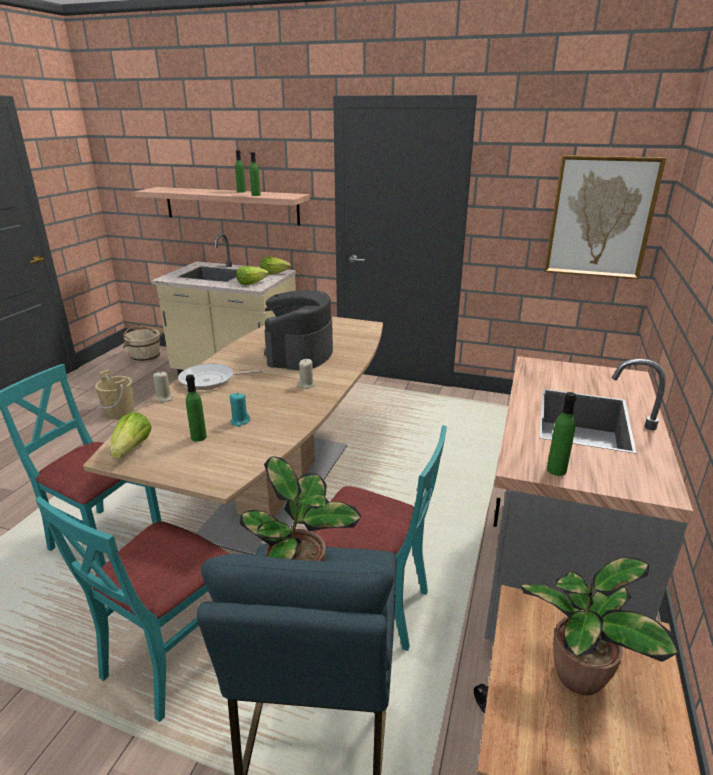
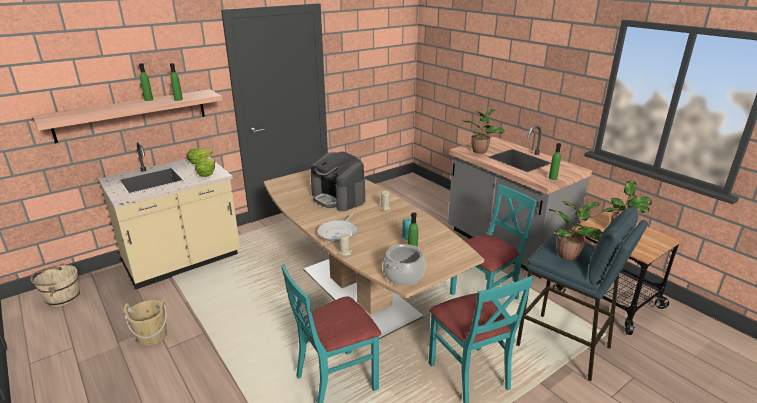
camera: 55 degrees left, 0 degrees up
(132, 449) = (403, 275): lettuce -> cooking pot
(555, 377) = (480, 151): none -> potted plant
(600, 217) = (390, 68): picture -> none

